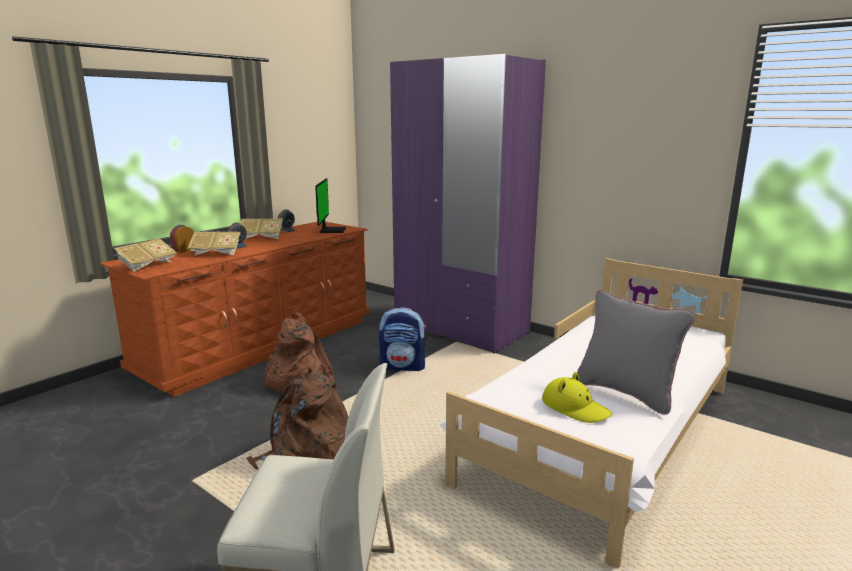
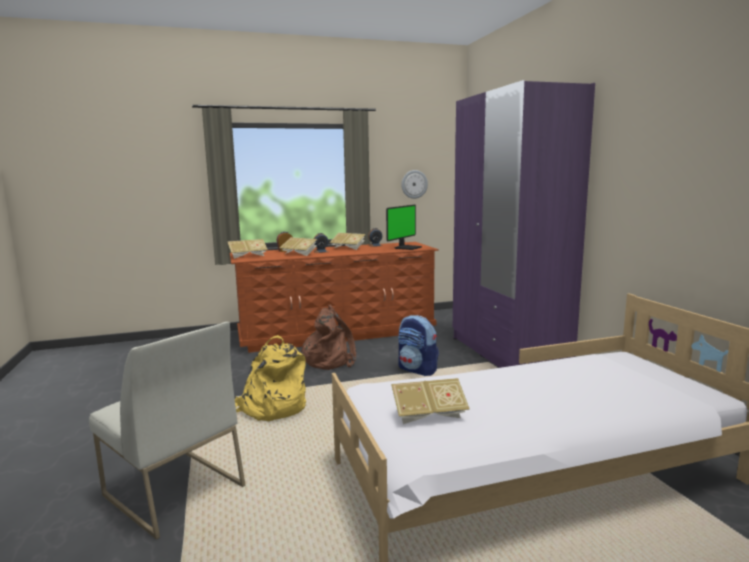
camera: 35 degrees right, 5 degrees down
(304, 454) = (272, 408): brown backpack -> yellow backpack
(309, 152) = (414, 184): none -> wall clock
(575, 408) = (428, 415): yellow hat -> book
(626, 392) = (501, 418): grey pillow -> none

